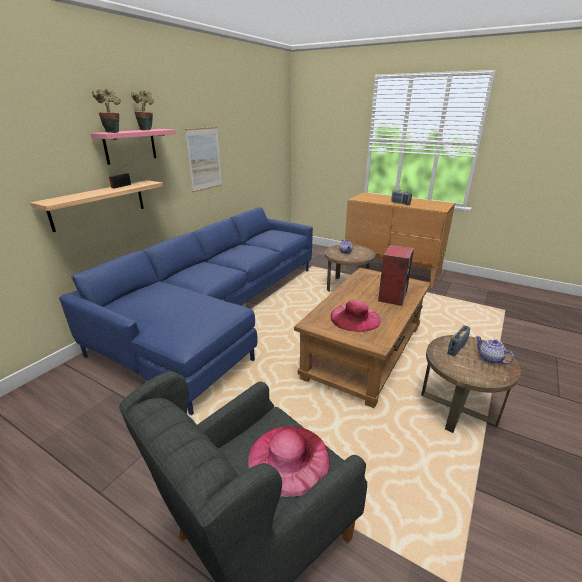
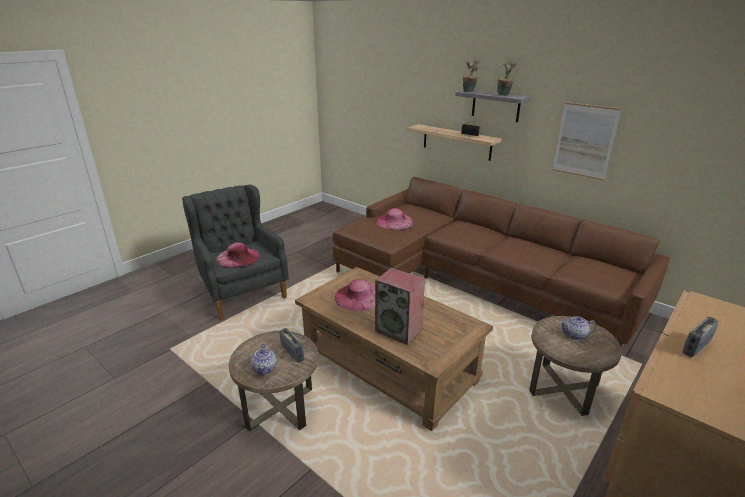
camera: 100 degrees right, 0 degrees up
(130, 146) = (495, 106): pink shelf -> grey shelf
(175, 307) = (395, 221): none -> pink hat
(218, 313) = (474, 281): blue sofa -> brown sofa
(490, 359) = (265, 368): teapot -> teapot turned 105 degrees clockwise

